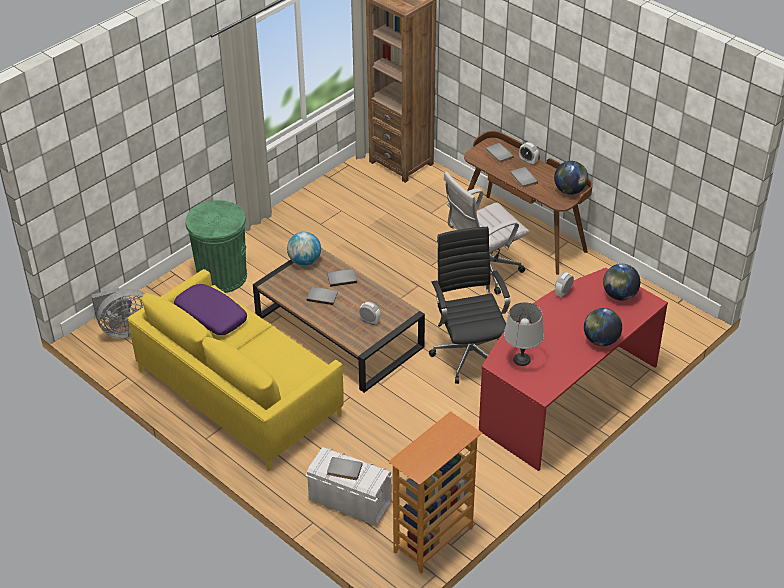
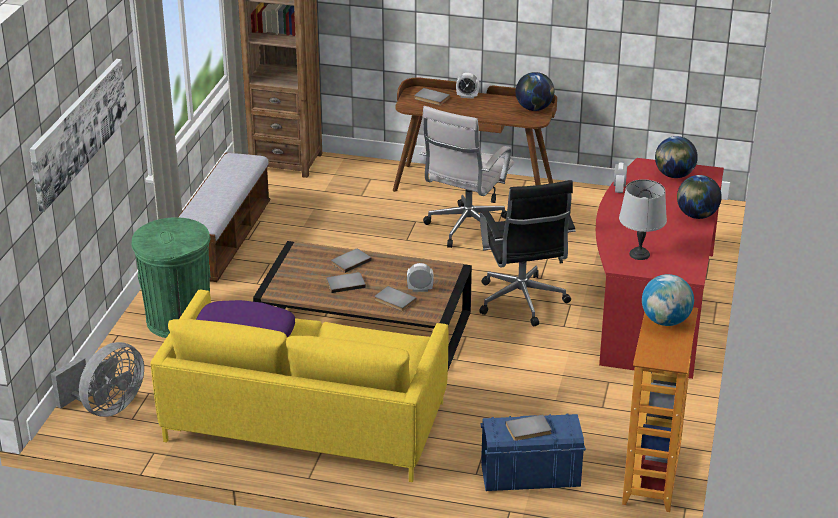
camera: 30 degrees left, 10 degrees down
(144, 130) = (79, 131): none -> picture
(303, 219) = (224, 241): none -> bench
(304, 261) = (293, 259): globe -> globe (665, 321)
(349, 501) = (529, 476): white storage box -> blue storage box
(468, 354) = (522, 303): black office chair -> black office chair turned 150 degrees counterclockwise
(522, 179) = (477, 111): grey book -> grey book (394, 301)

